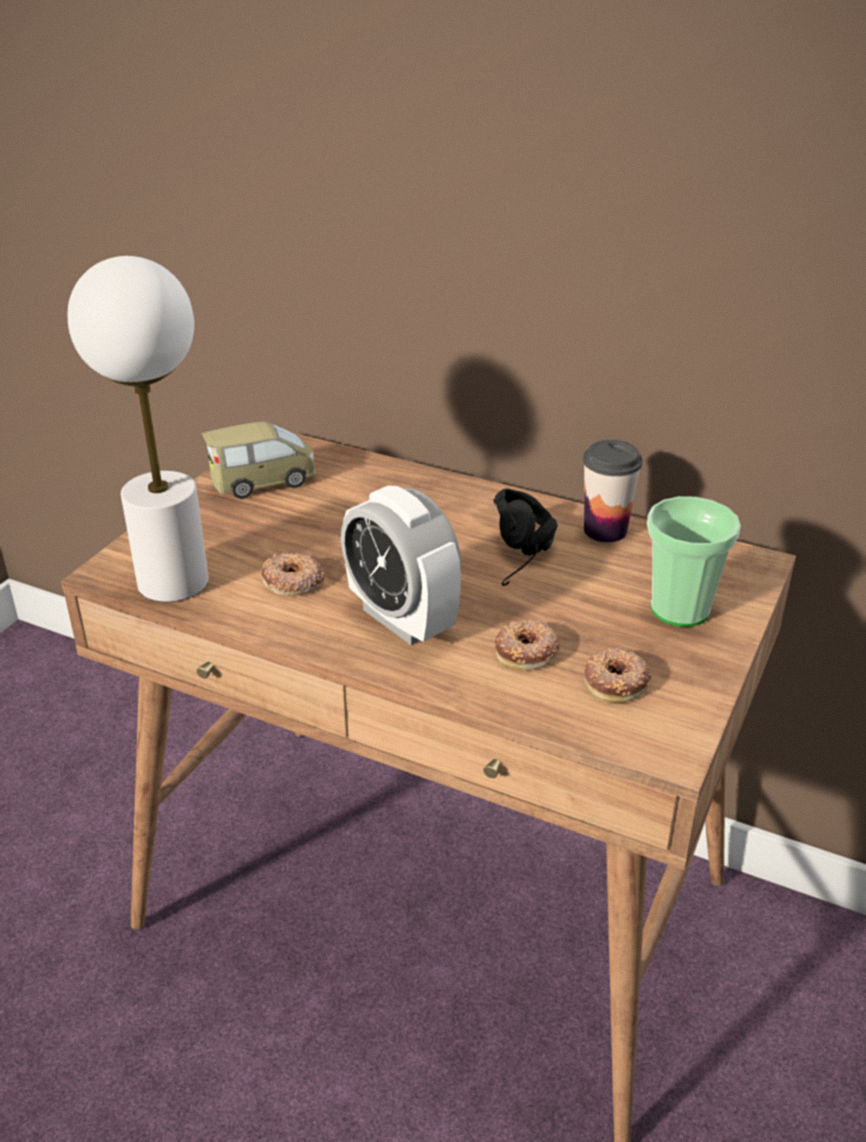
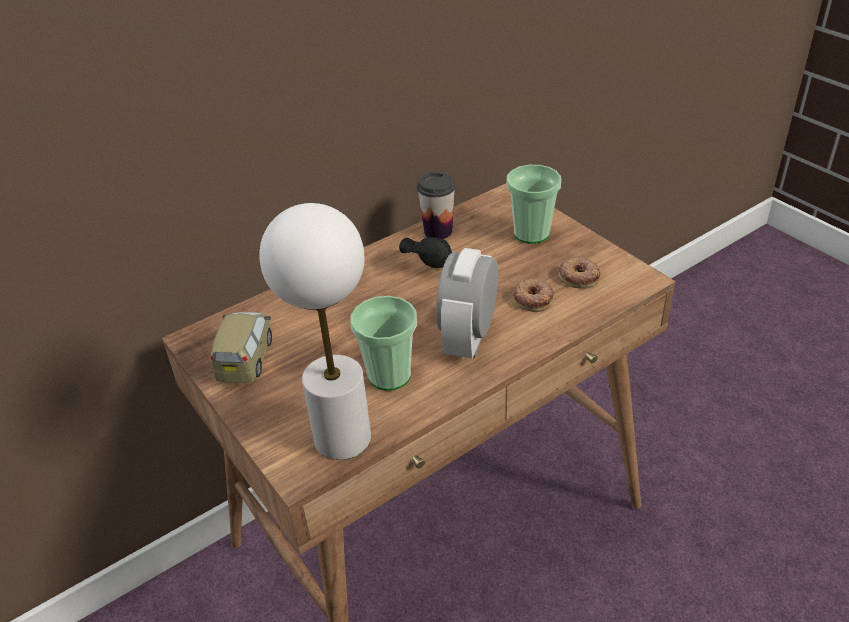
camera: 60 degrees left, 5 degrees up
(292, 581) = (389, 375): donut -> cup
(401, 619) = (468, 338): alarm clock -> alarm clock turned 120 degrees clockwise

